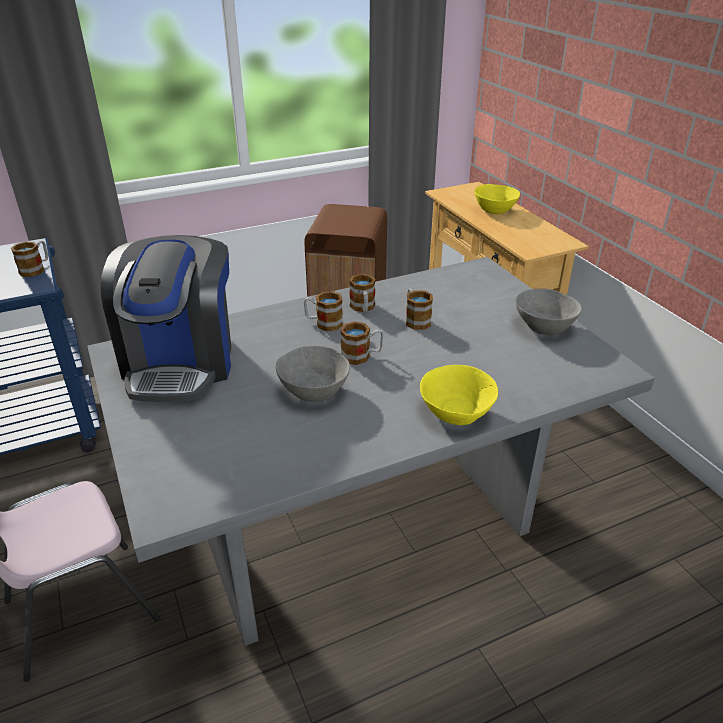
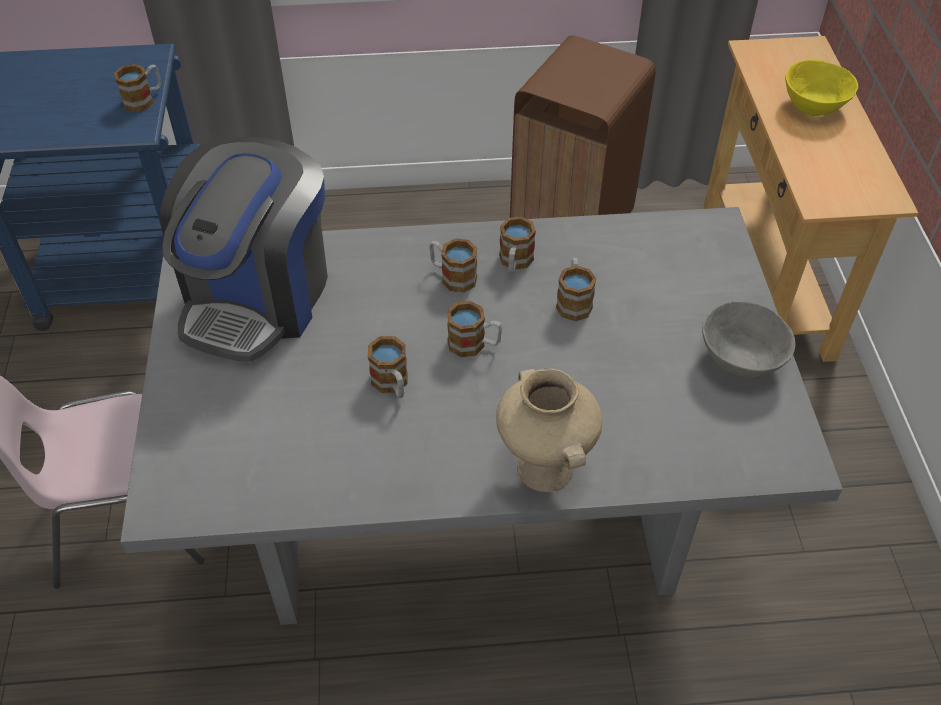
camera: 20 degrees right, 15 degrees up
(315, 391) = (392, 384): grey bowl -> mug
(455, 413) = (542, 468): yellow bowl -> beige vase

